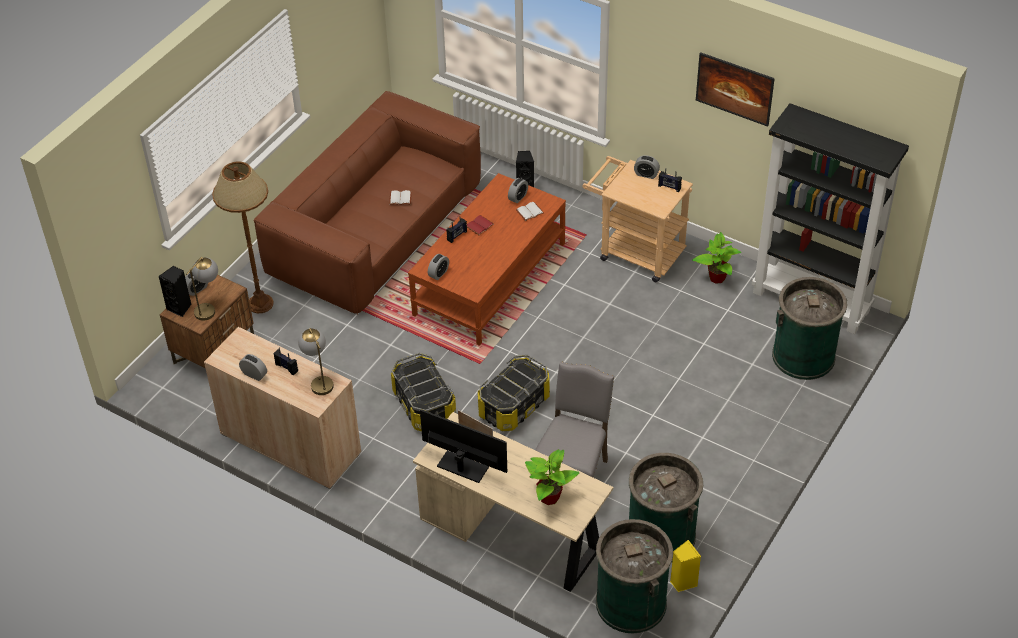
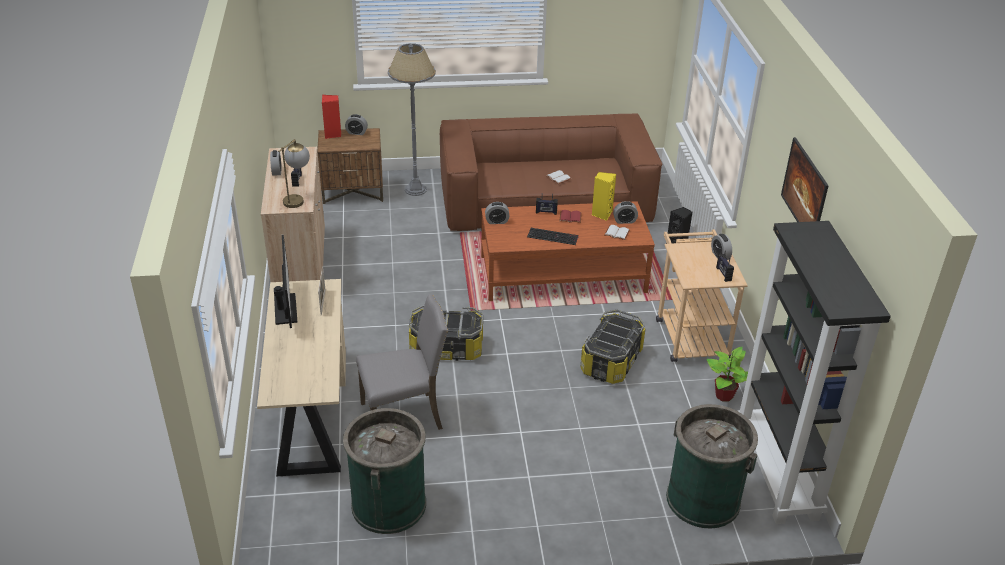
camera: 50 degrees right, 10 degrees down
(180, 308) = (332, 134): black speaker -> red speaker
(209, 307) = (345, 144): table lamp -> none
(260, 303) = (416, 190): brown floor lamp -> grey floor lamp
(424, 405) = (398, 303): storage box -> storage box (611, 361)
(495, 251) = (553, 236): none -> keyboard
(549, 497) = (293, 369): potted plant -> none
(631, 603) = (293, 521): green trash can -> none
(682, 582) = (345, 546): yellow speaker -> yellow speaker (601, 214)

